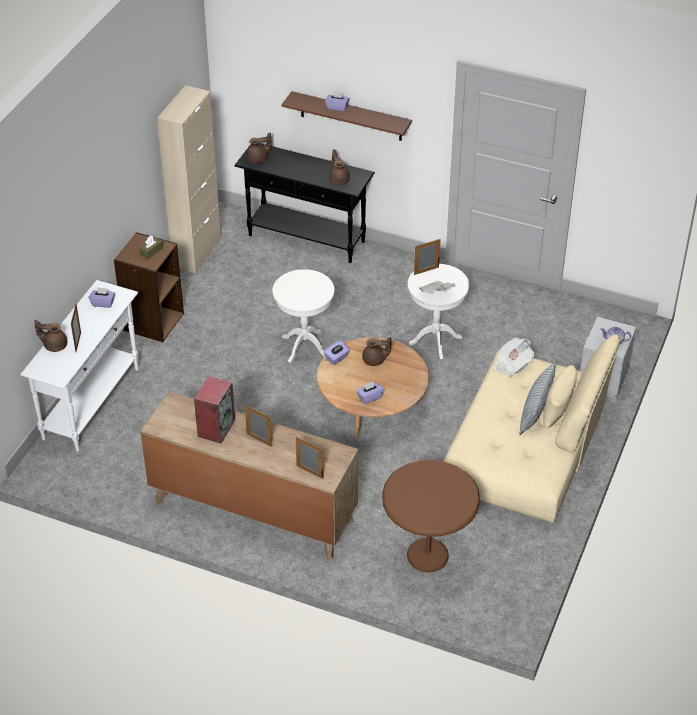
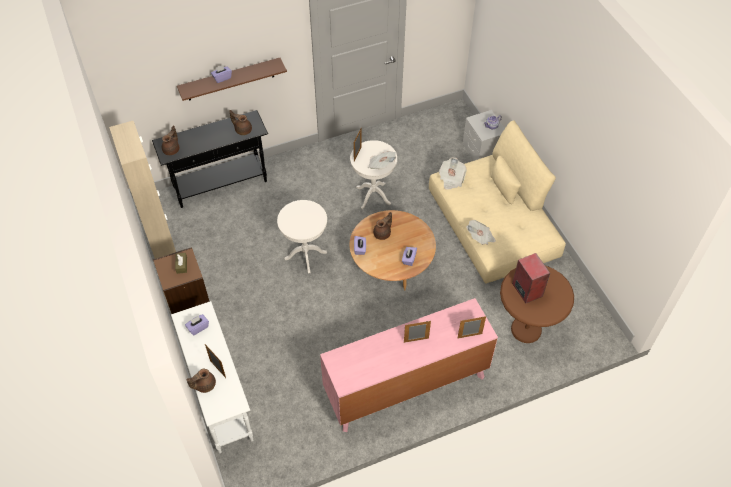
camera: 45 degrees left, 10 degrees up
(216, 428) = (381, 354): speaker -> speaker (526, 289)
(252, 511) = (405, 386): brown dresser -> pink dresser
(469, 432) = (480, 237): none -> newspaper
(535, 410) = (496, 197): pillow -> none

